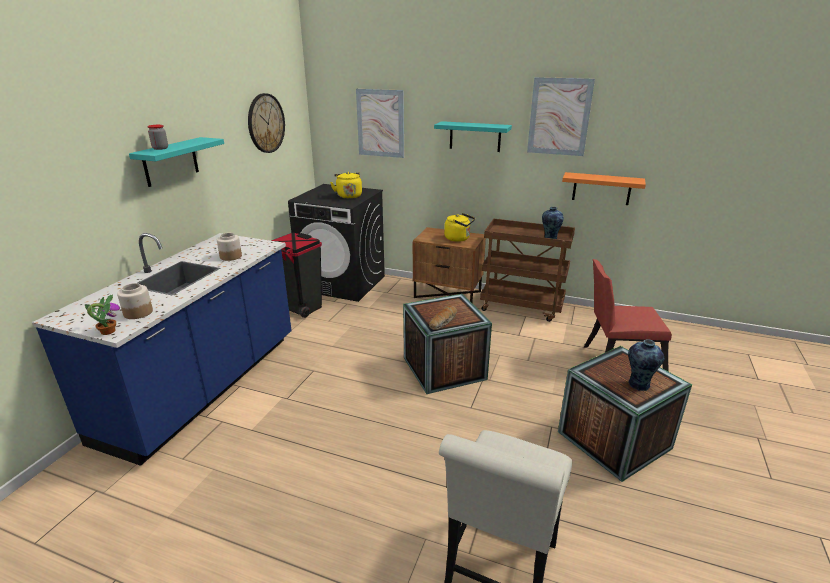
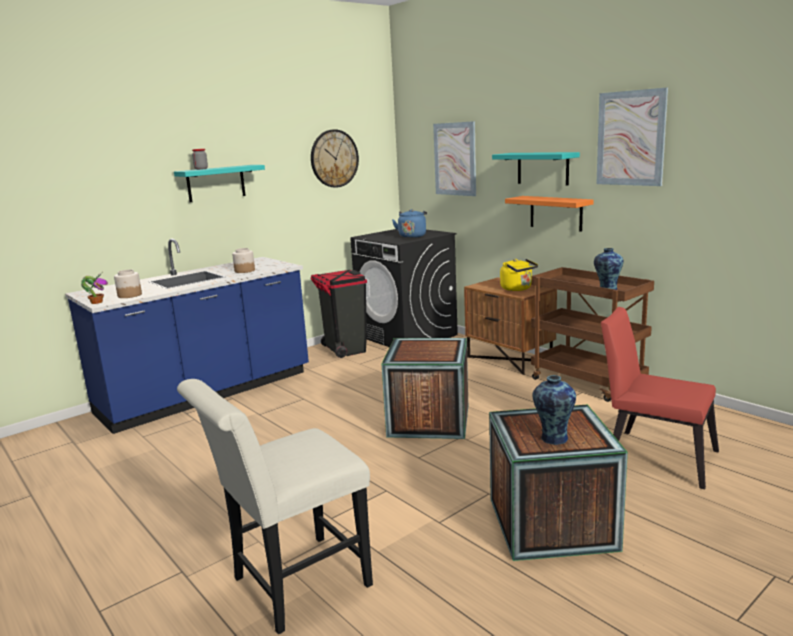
camera: 30 degrees right, 10 degrees down
(348, 196) = (412, 236): yellow kettle -> blue kettle
(443, 322) = (412, 356): bread -> none
(601, 188) = (687, 229): orange shelf -> orange shelf (556, 213)

